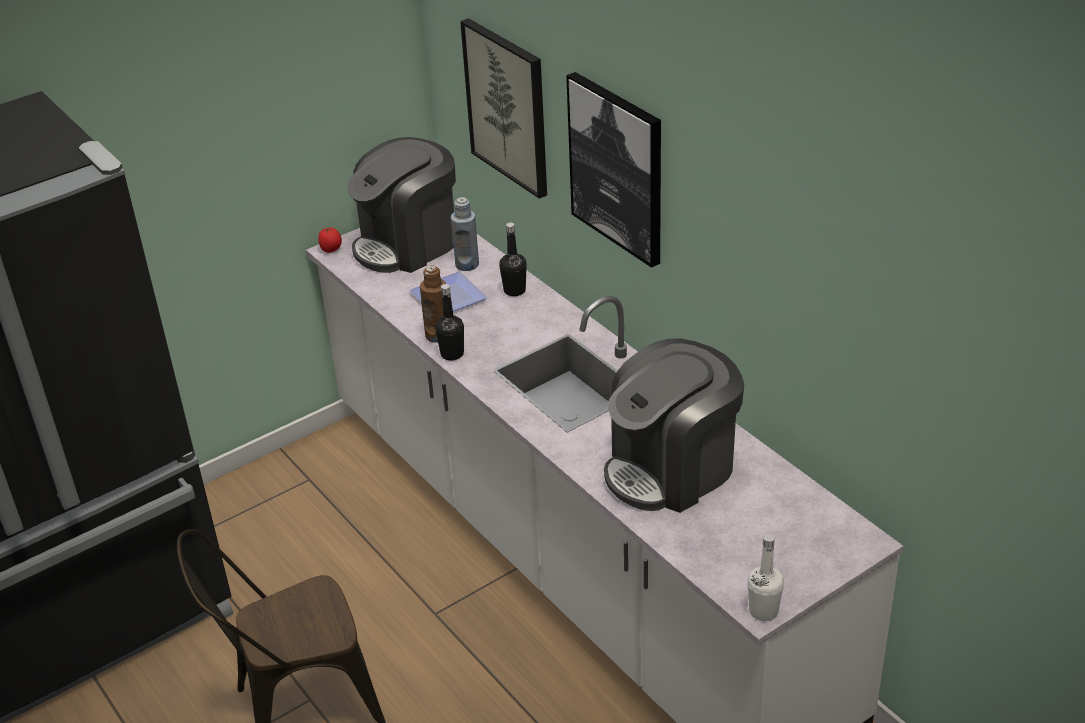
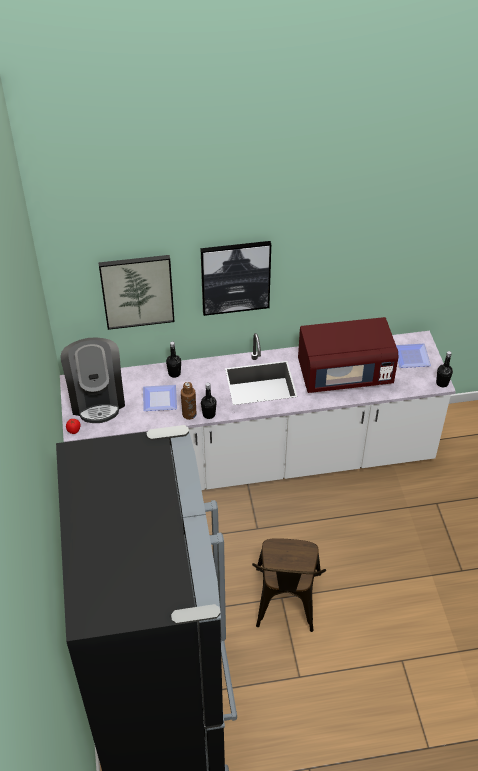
camera: 65 degrees left, 10 degrees up
(467, 264) = (136, 382): blue bottle -> none
(671, 469) = (344, 374): coffee machine -> red microwave
(763, 611) = (442, 383): white bottle -> black bottle
(795, 543) = (410, 358): none -> plate

